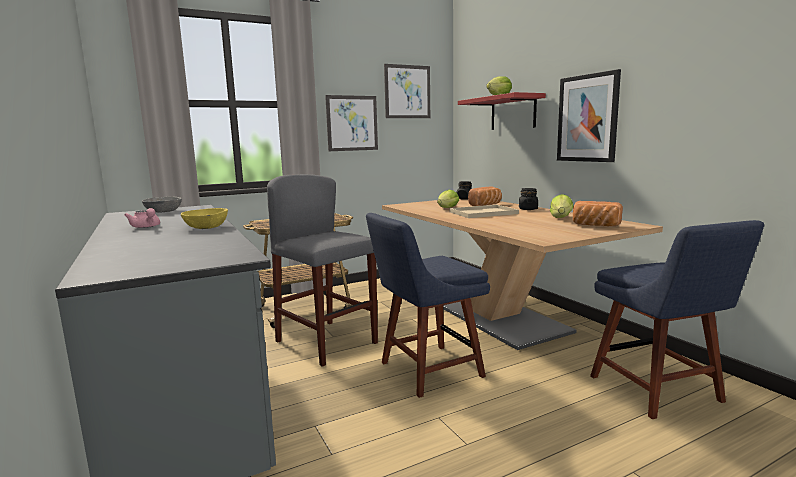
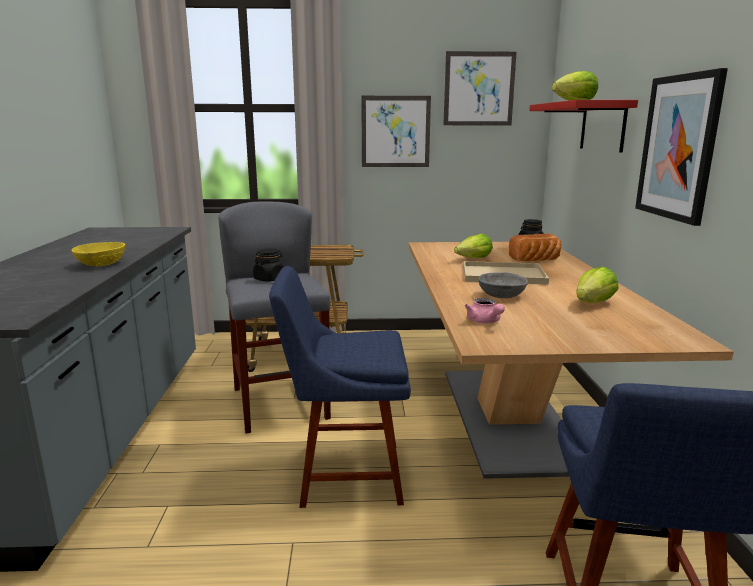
camera: 25 degrees right, 5 degrees up
(146, 227) = (63, 255): pink teapot -> pink teapot (485, 322)
(163, 211) = (128, 232): grey bowl -> grey bowl (501, 295)
(528, 209) = (579, 277): black jar -> black jar (269, 279)
(595, 226) = (614, 329): bread -> none

